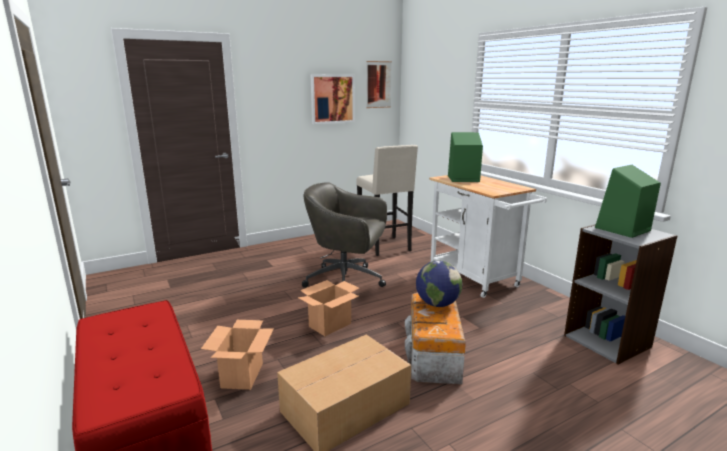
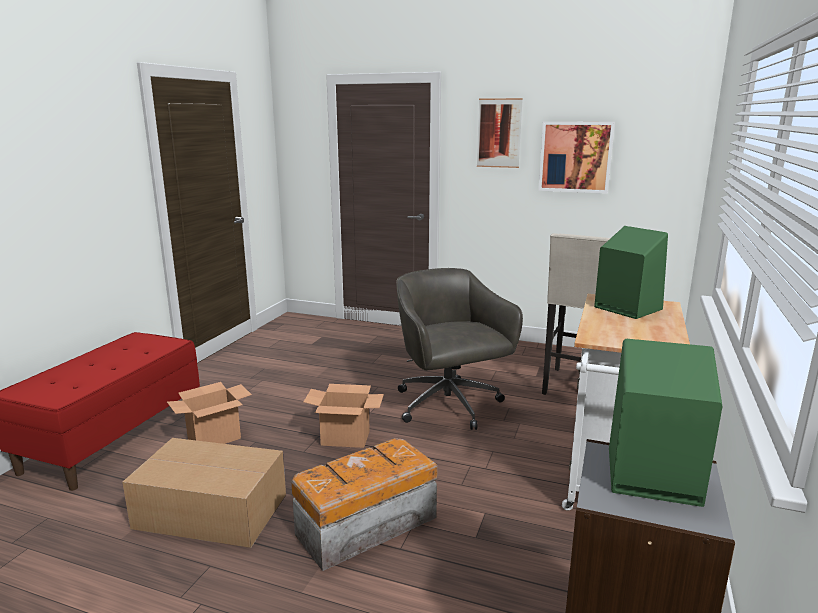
camera: 50 degrees right, 0 degrees up
(378, 84) = (663, 137): picture -> picture (499, 133)
(437, 304) = (387, 461): globe -> none

